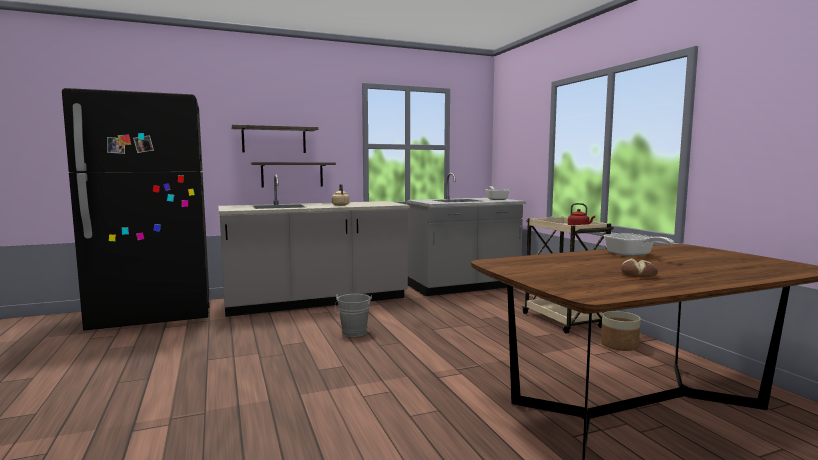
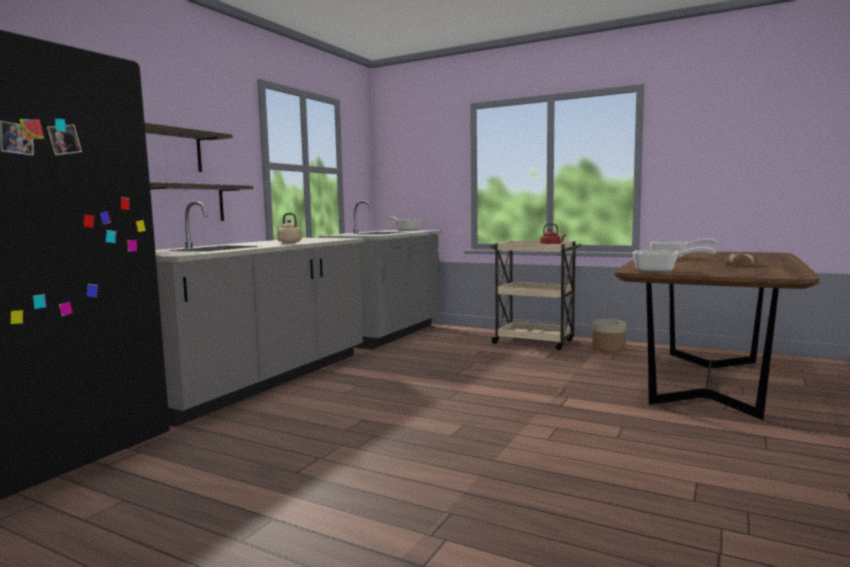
camera: 40 degrees left, 0 degrees up
(353, 333) = (394, 397): grey bucket -> none
(509, 266) = (661, 271): none -> frying pan

